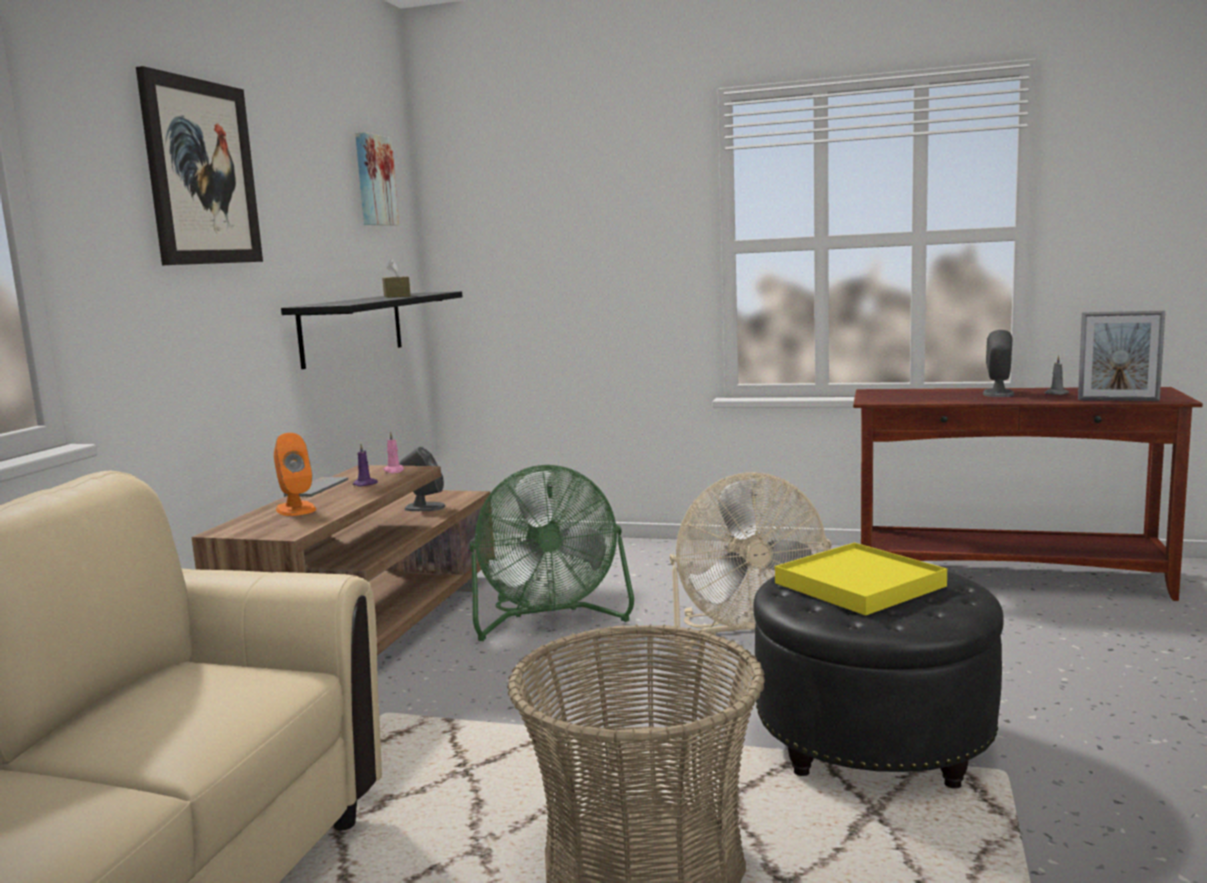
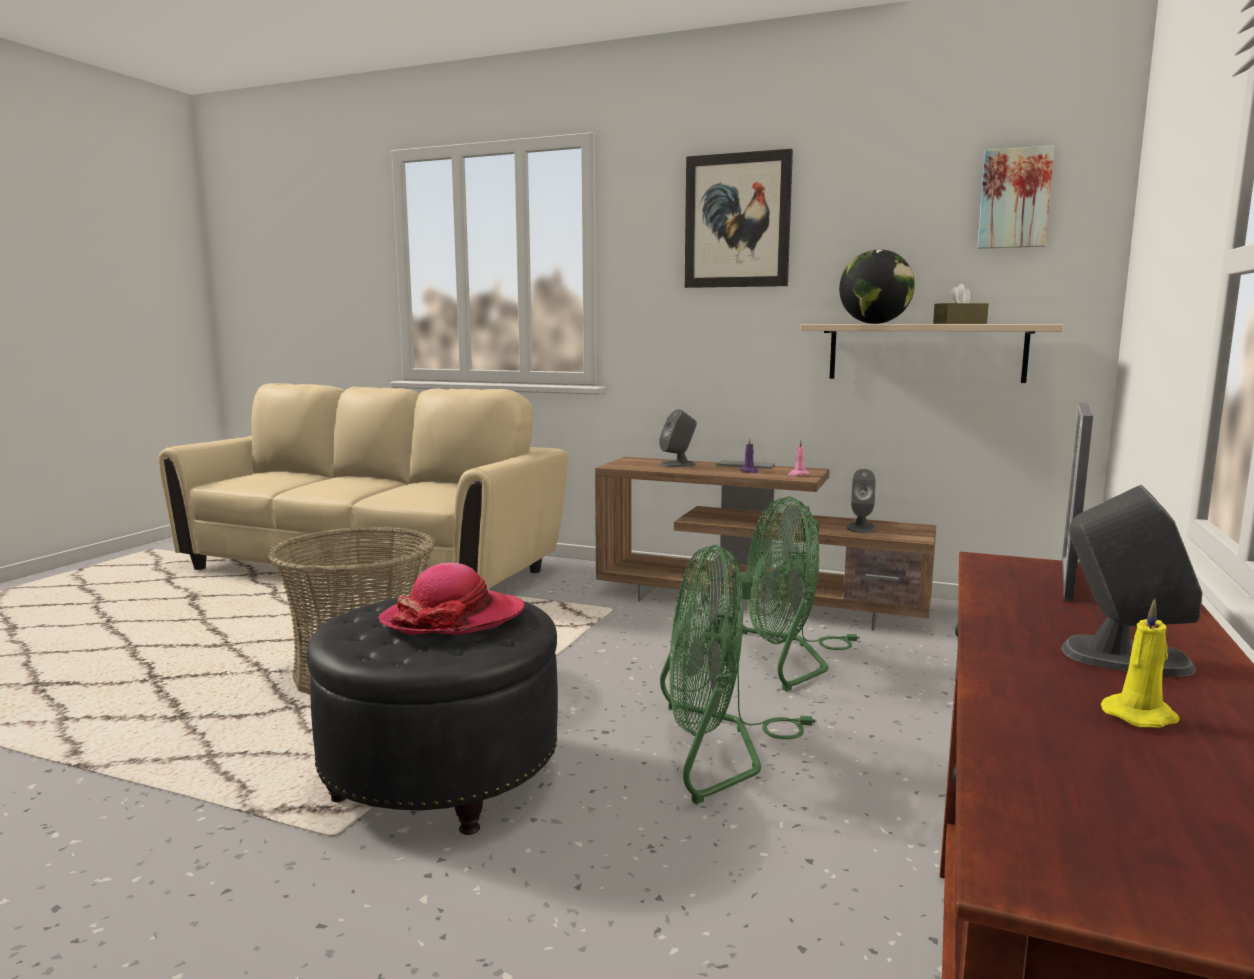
camera: 95 degrees right, 0 degrees up
(295, 509) = (678, 464): orange speaker -> grey speaker
(352, 328) = (925, 352): black shelf -> beige shelf
(361, 300) = (874, 323): none -> globe
(743, 639) = (720, 745): beige fan -> green fan
(859, 585) = (453, 618): yellow tray -> hat
(1055, 394) = (1141, 716): grey candle -> yellow candle
(1118, 400) = (1005, 763): picture frame -> picture frame (1067, 580)

